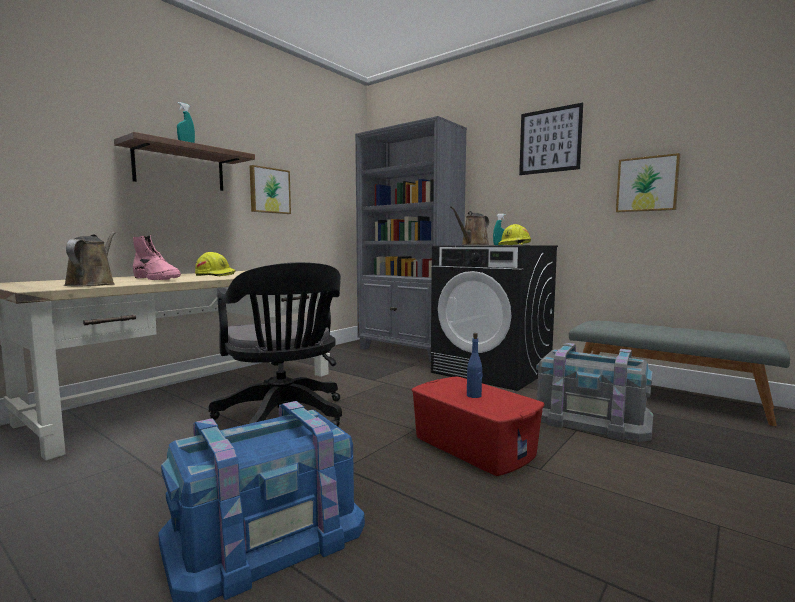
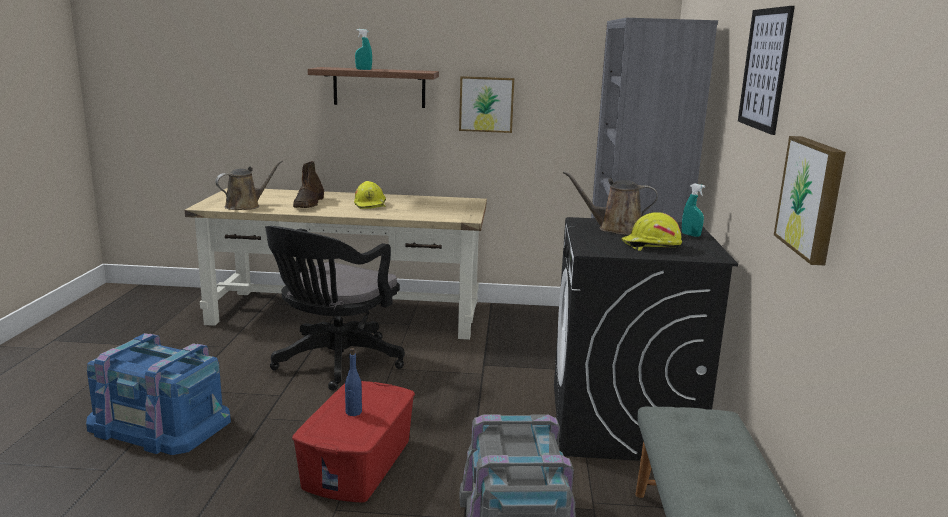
camera: 55 degrees right, 10 degrees up
(157, 279) = (309, 204): pink boot -> brown boot

